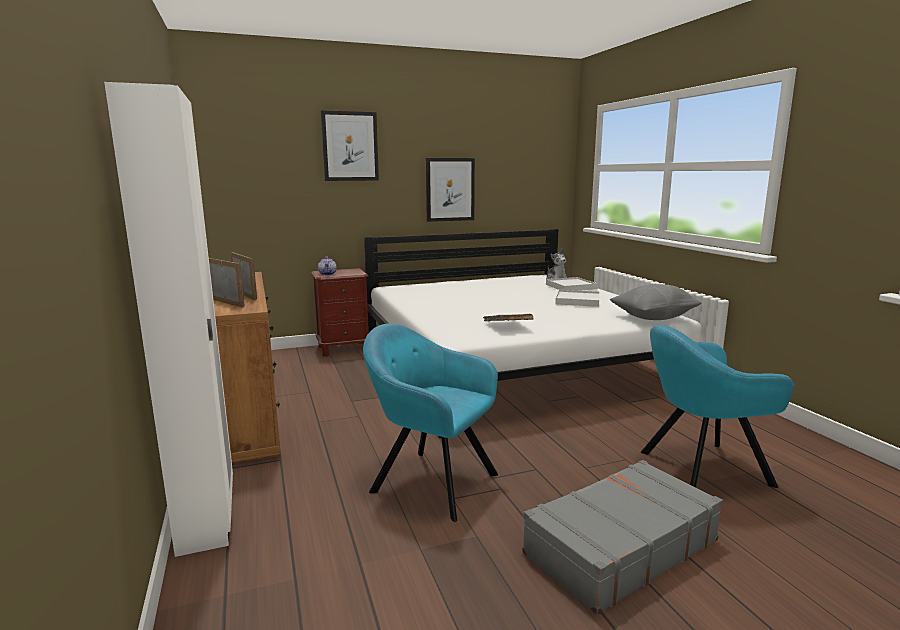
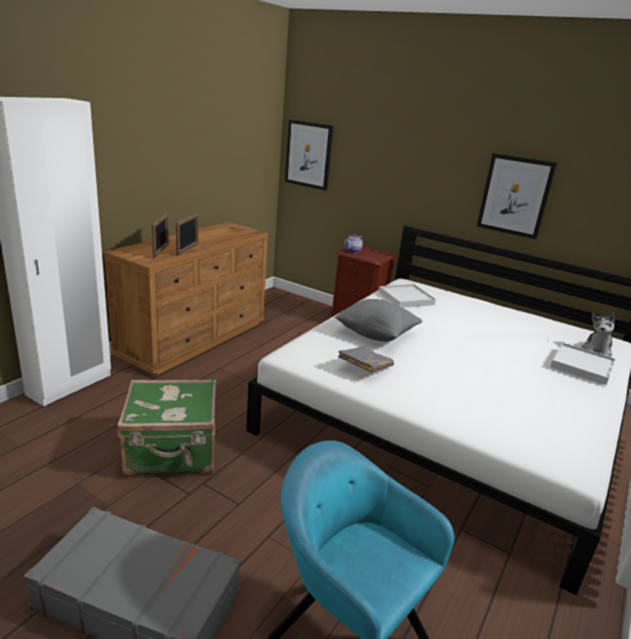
camera: 50 degrees right, 10 degrees up
(350, 146) = (413, 129): picture -> picture (309, 154)
(430, 481) = (172, 452): turquoise armchair -> green suitcase
(578, 301) = (528, 384): white tray -> white tray (406, 298)
(653, 318) = (544, 453): grey pillow -> grey pillow (376, 335)

